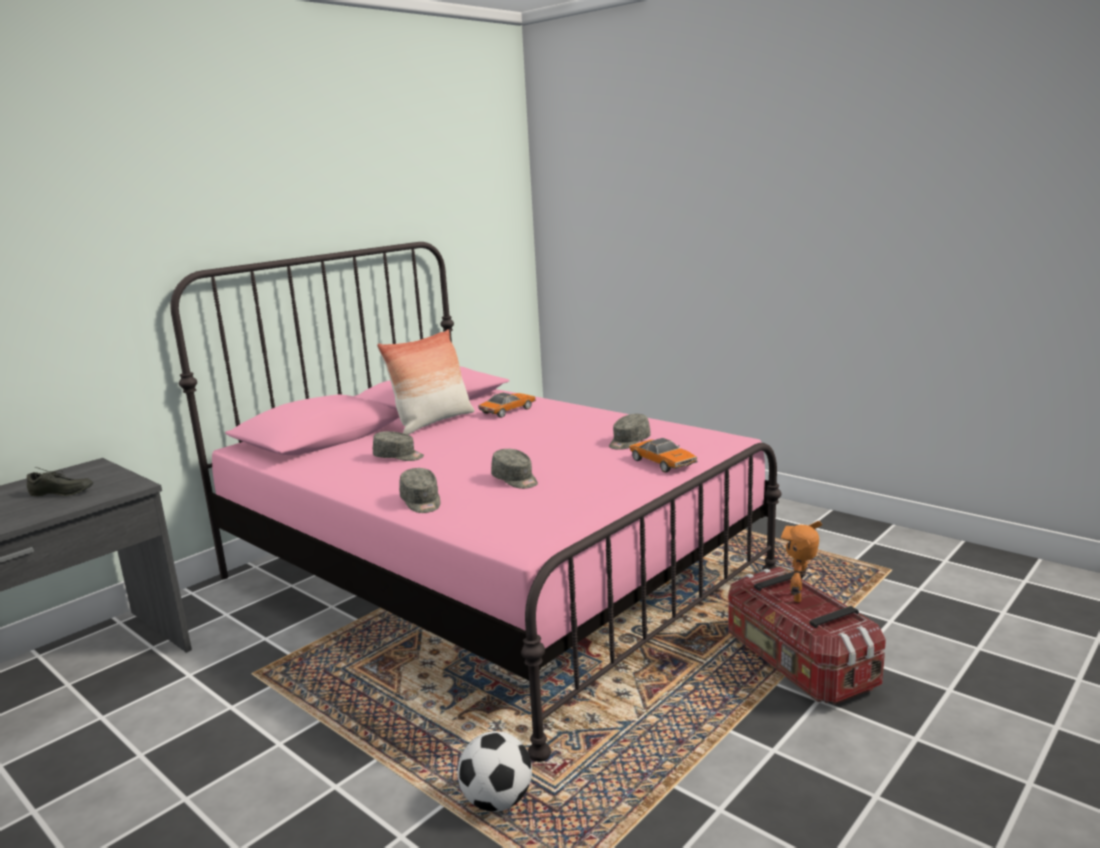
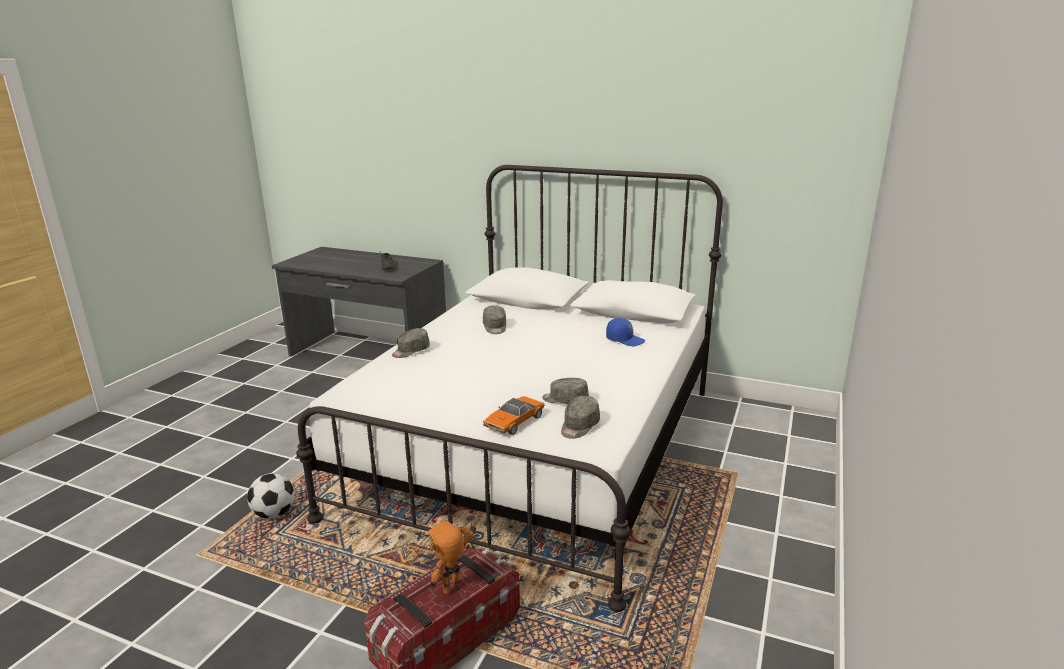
camera: 70 degrees right, 5 degrees up
(433, 422) = (577, 321): pillow -> none
(488, 575) = (538, 447): pink bed -> white bed
(508, 411) = (625, 340): toy car -> blue cap
(515, 480) = (458, 371): grey cap -> grey cap (579, 426)
(799, 597) = (455, 588): toy robot -> toy robot turned 45 degrees counterclockwise

